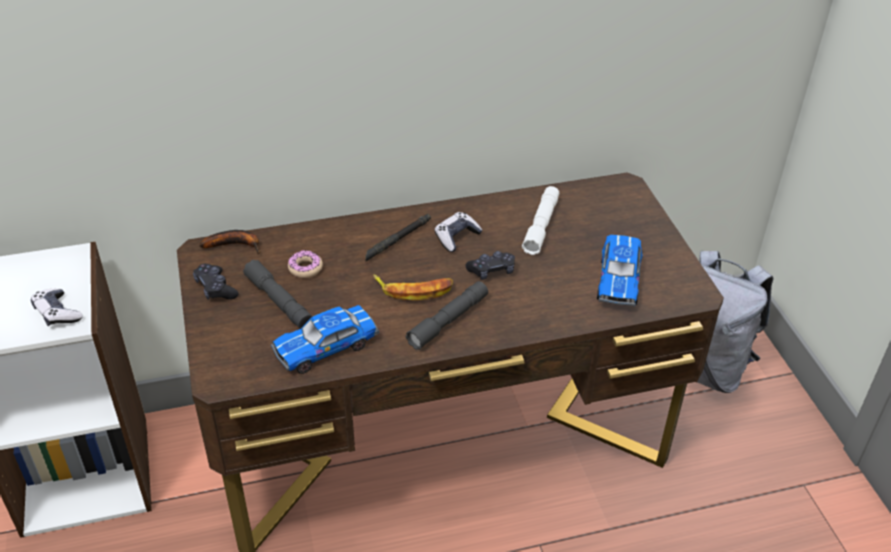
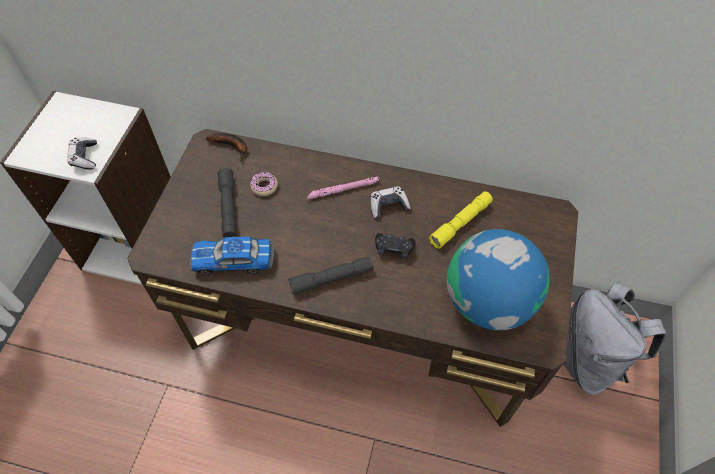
camera: 30 degrees right, 15 degrees up
(215, 288) = (196, 178): black game controller -> none
(397, 240) = (343, 190): black flashlight -> pink flashlight
(414, 290) = (326, 239): banana -> none
(541, 226) = (460, 223): white flashlight -> yellow flashlight
(618, 279) = (488, 301): toy car -> globe

